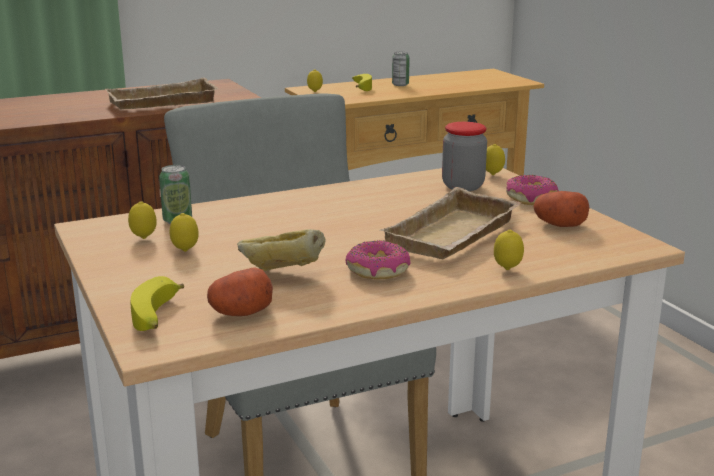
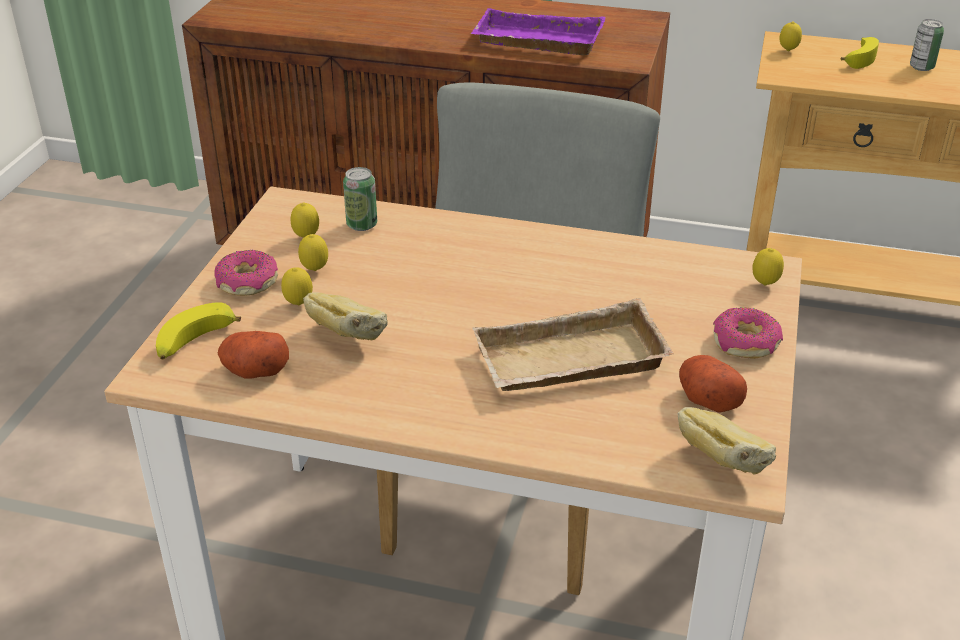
camera: 40 degrees right, 15 degrees up
(162, 103) = (535, 42): beige tray -> purple tray
(378, 271) = (428, 376): donut -> donut (247, 283)
(463, 186) = (699, 289): jar -> none
(507, 269) = (545, 436): lemon -> lemon (299, 304)
(620, 246) = (719, 465): none -> bread

